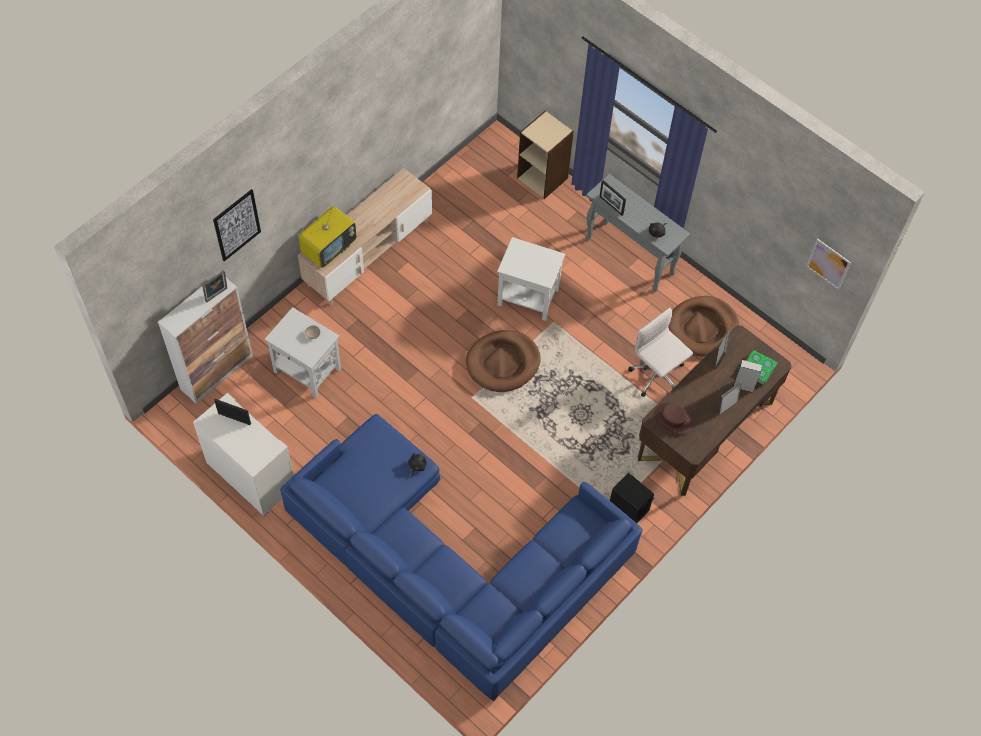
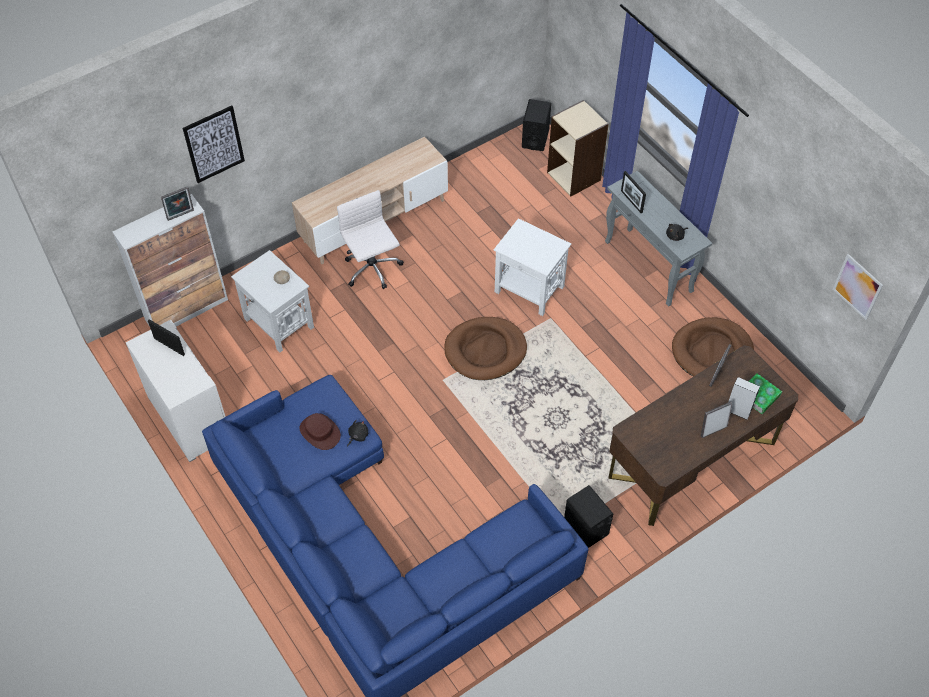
camera: 15 degrees right, 5 degrees down
(329, 249) = (325, 201): television -> none
(498, 145) = (535, 138): none -> black speaker
(657, 375) = (650, 392): white office chair -> white office chair (372, 270)
(673, 419) = (648, 433): brown hat -> brown hat (319, 432)

